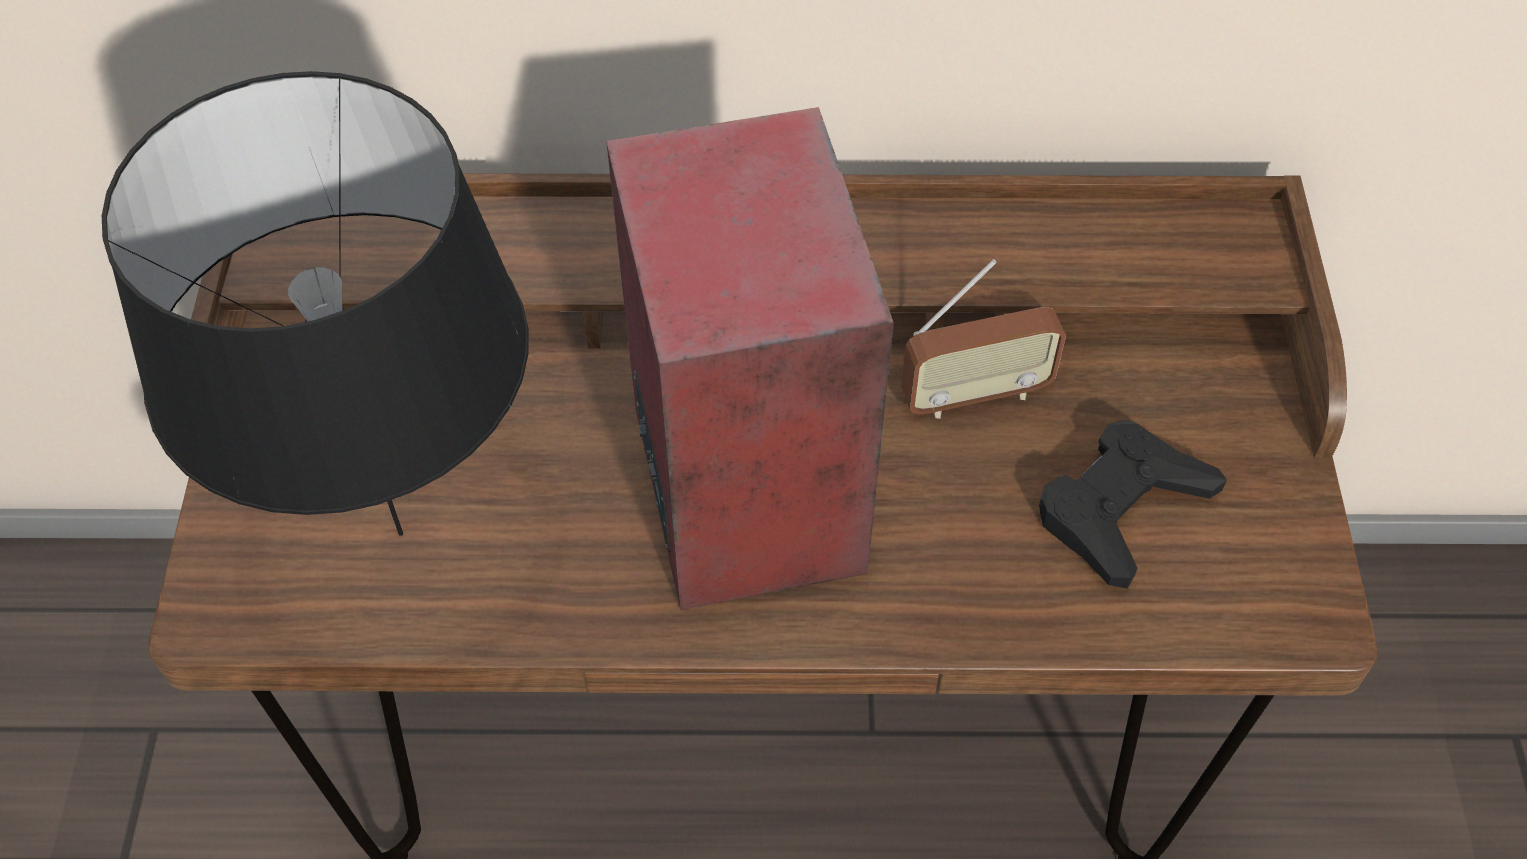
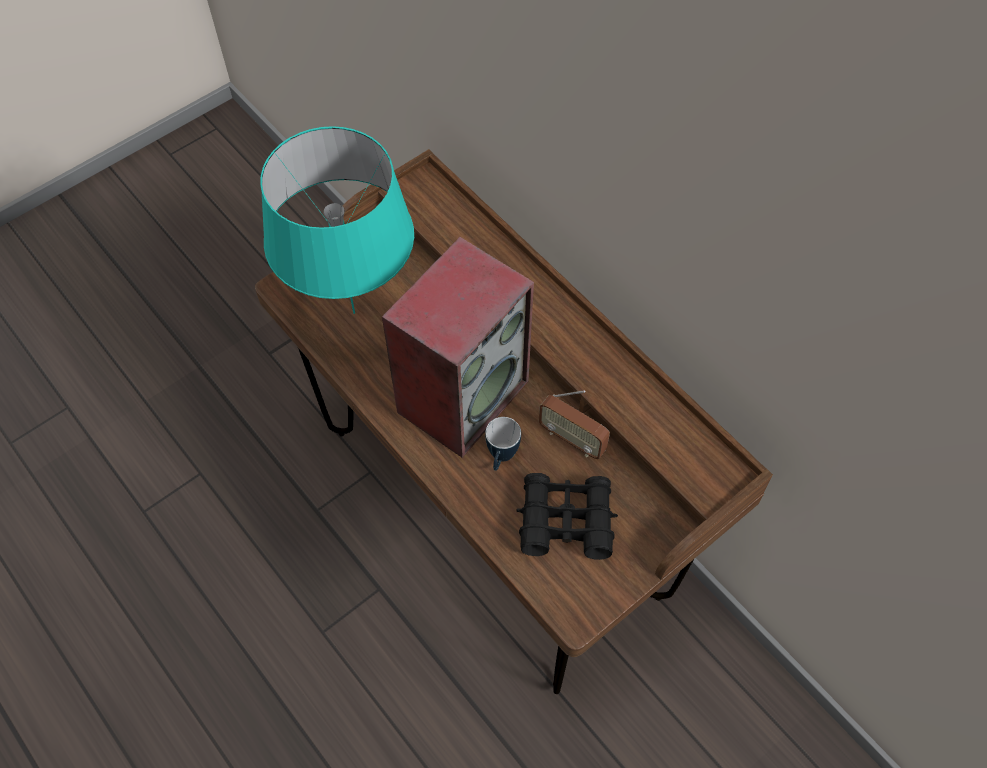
camera: 50 degrees right, 5 degrees up
(400, 535) = (353, 313): black table lamp -> turquoise table lamp
(921, 517) = (501, 458): none -> mug
(1121, 508) = (565, 520): black game controller -> black binoculars

